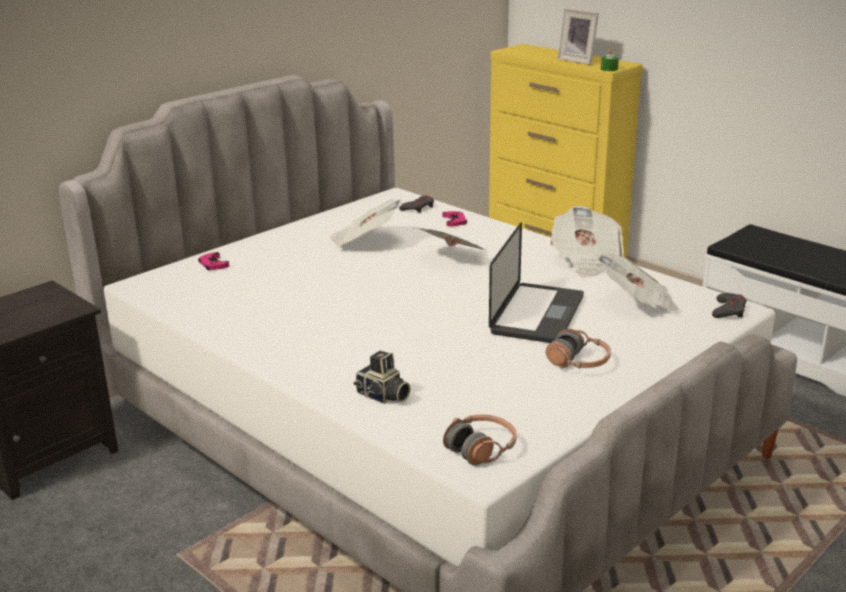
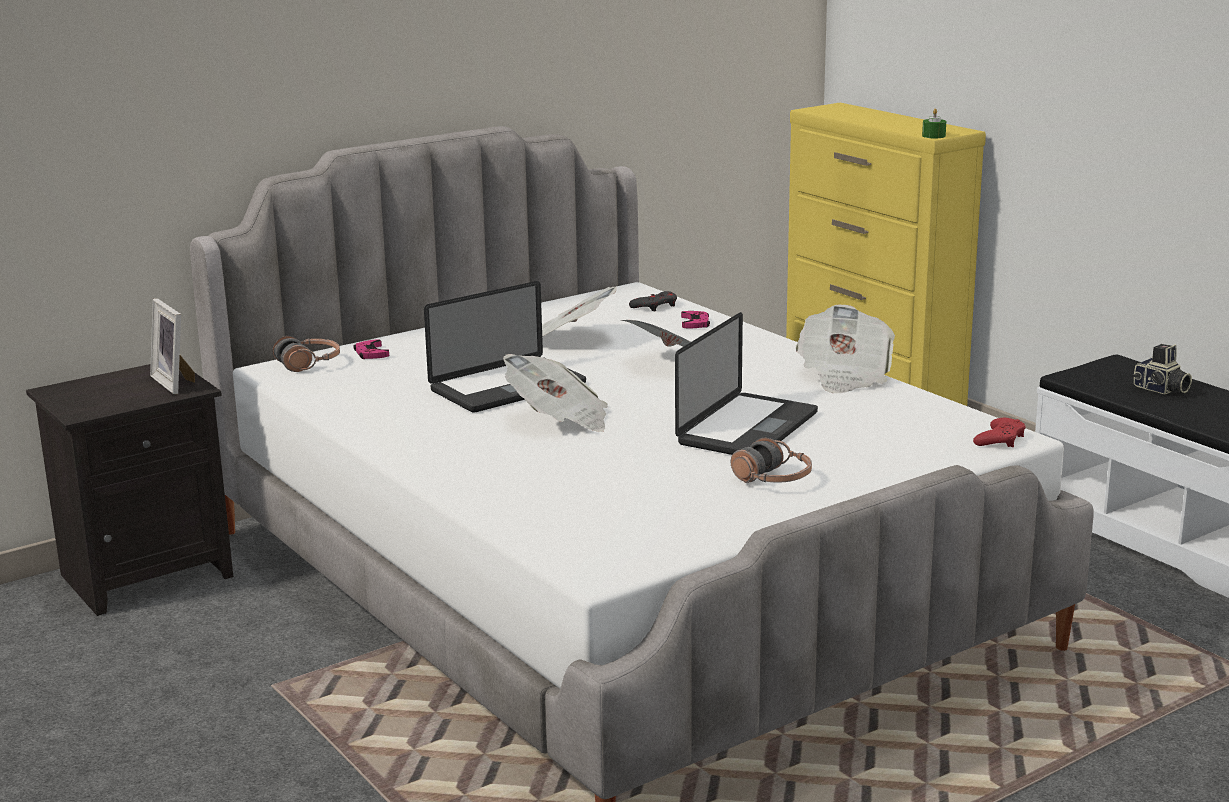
camera: 10 degrees right, 5 degrees down
(335, 289) = (508, 387): none -> laptop
(383, 396) = (516, 496): camera -> camera (1160, 389)
(481, 448) = (607, 553): headphones -> headphones (308, 364)
(578, 60) = (900, 125): picture frame -> picture frame (176, 382)
(637, 304) = (884, 425): newspaper -> newspaper (559, 420)
(729, 310) = (1000, 439): grey game controller -> red game controller

